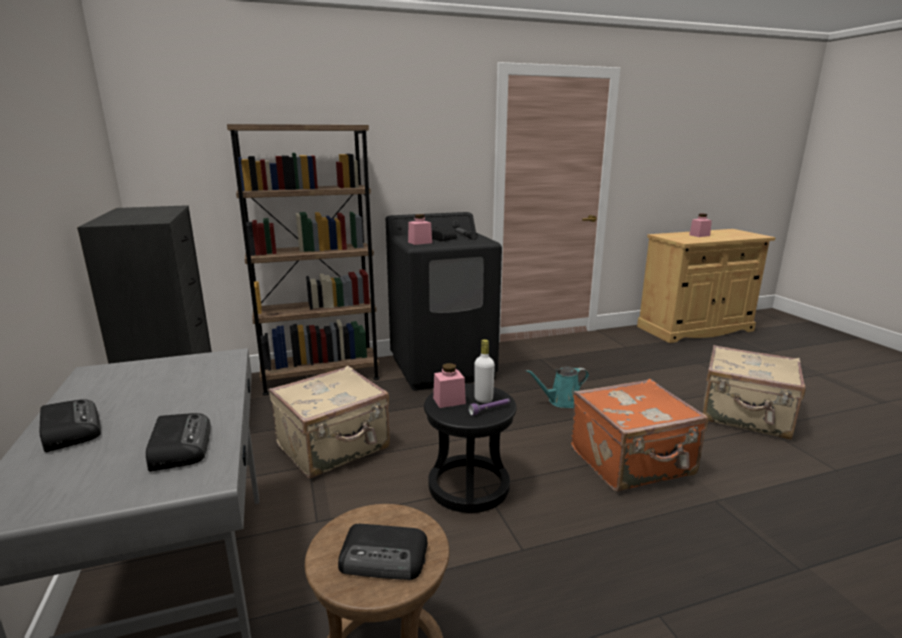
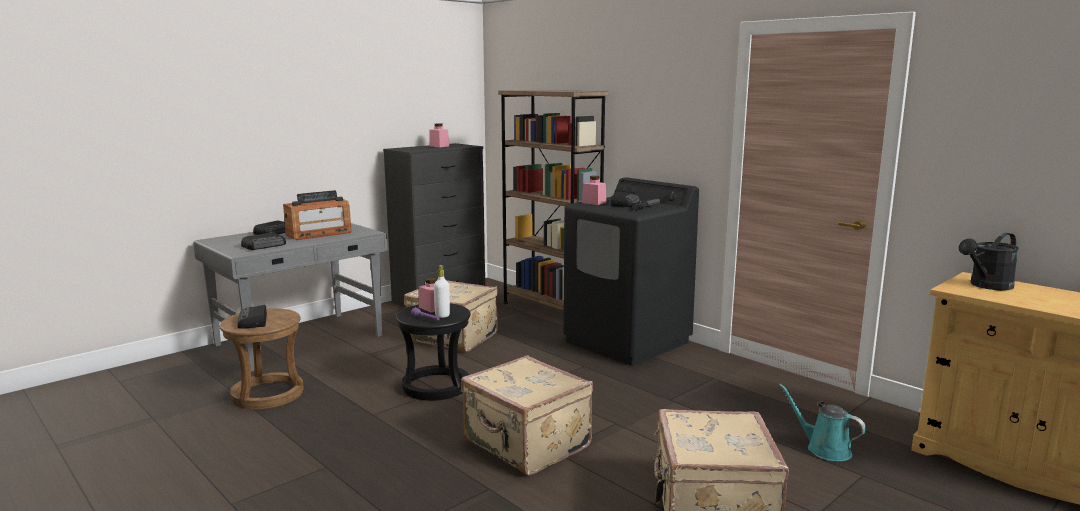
camera: 65 degrees right, 5 degrees down
(169, 390) = (319, 234): none -> radio
(561, 402) = (617, 401): turquoise watering can -> turquoise watering can (824, 449)
(632, 462) = (526, 445): orange suitcase -> beige suitcase
(681, 237) = (987, 286): none -> black watering can
(699, 235) = (1036, 295): pink jar -> pink jar (439, 146)

